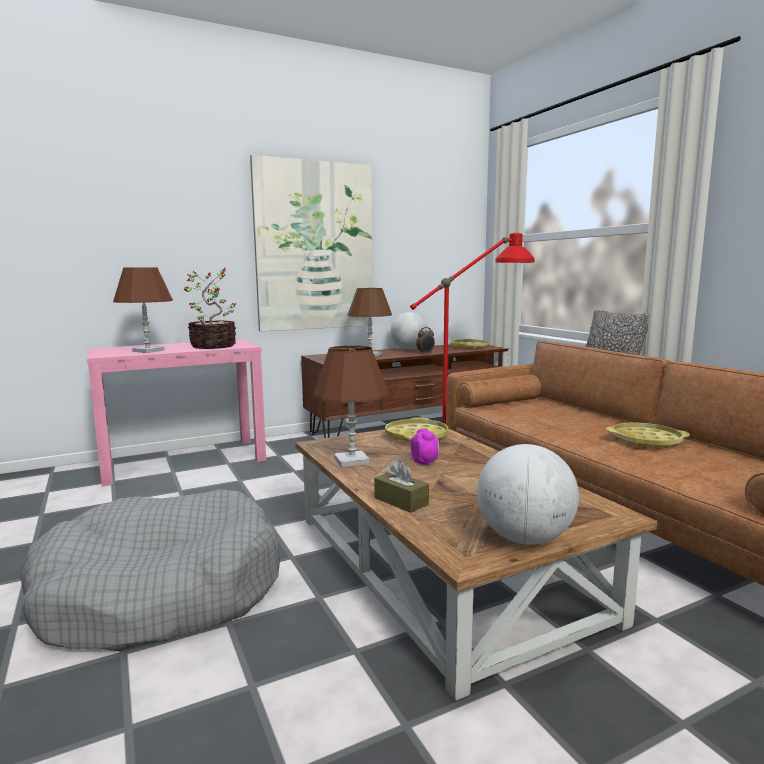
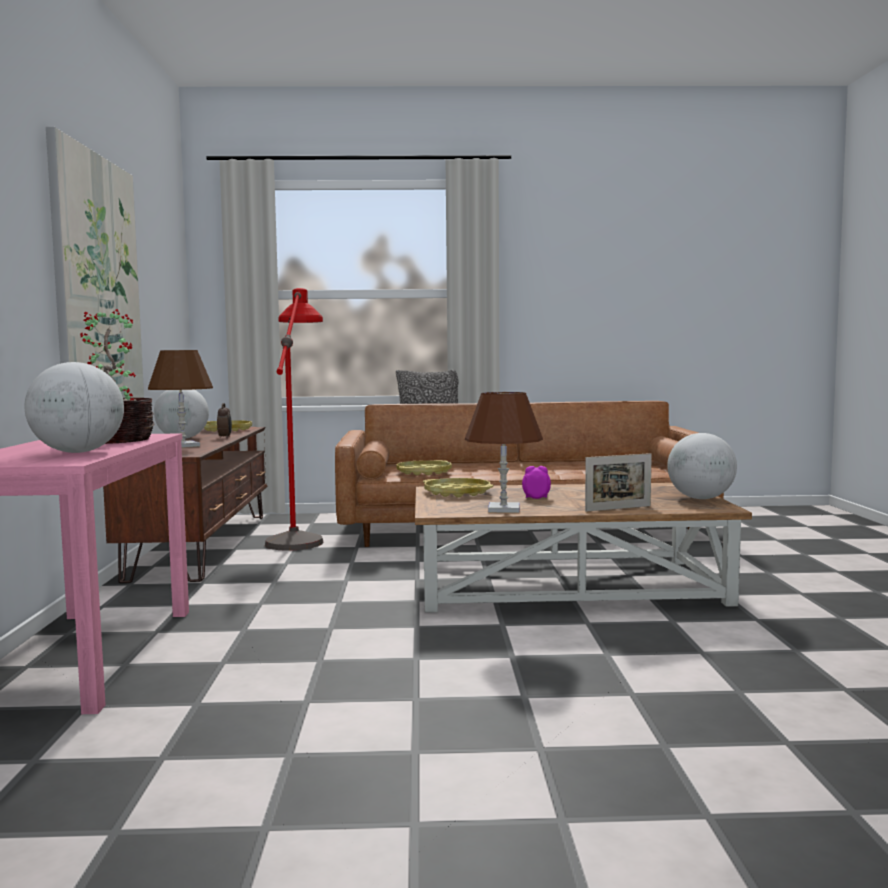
camera: 65 degrees left, 5 degrees down
(148, 351) = (78, 452): brown table lamp -> globe
(161, 592) = (526, 677): grey dog bed -> none
(401, 501) = (618, 508): brown tissue box -> picture frame
(646, 440) = (543, 465): yellow tray -> yellow tray (424, 472)

